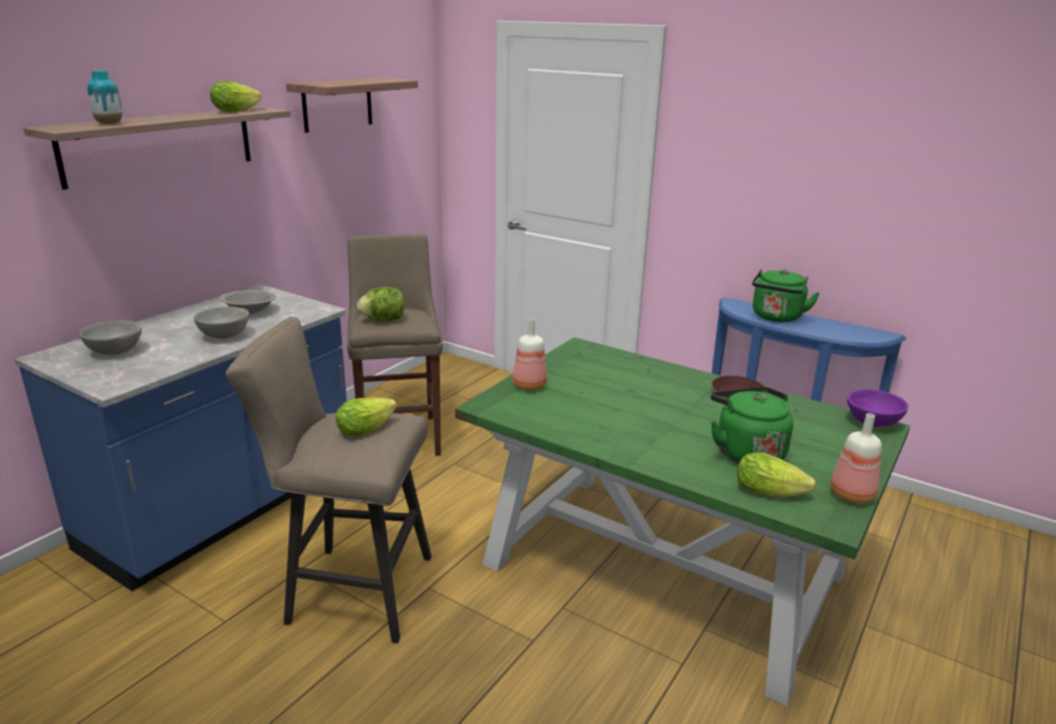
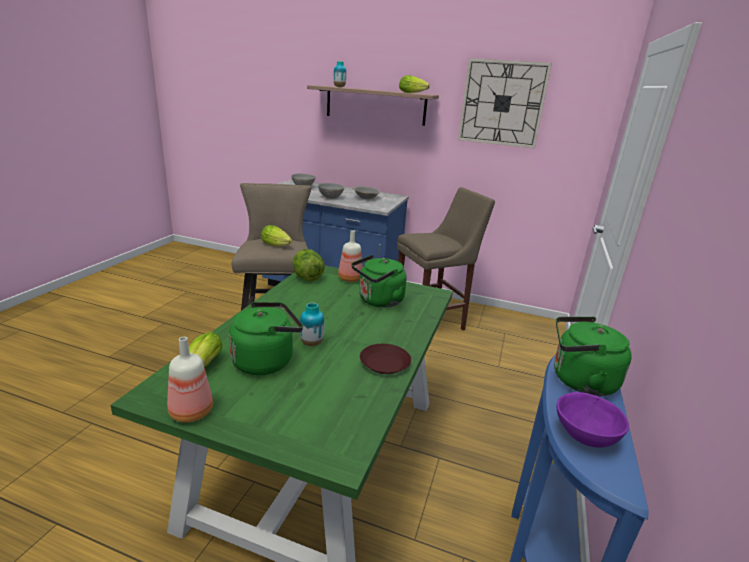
camera: 75 degrees right, 0 degrees up
(337, 104) = (502, 103): shelf -> wall clock
(383, 320) = (426, 237): lettuce -> lettuce (307, 277)
(599, 378) = (378, 301): none -> green kettle
(705, 425) = (311, 343): none -> vase
(872, 423) = (348, 452): purple bowl -> purple bowl (583, 436)

